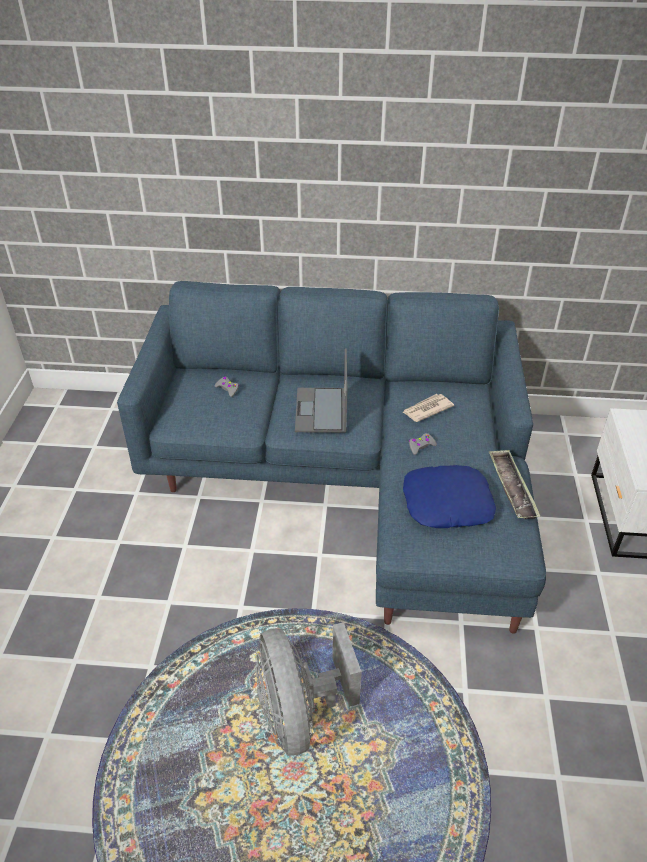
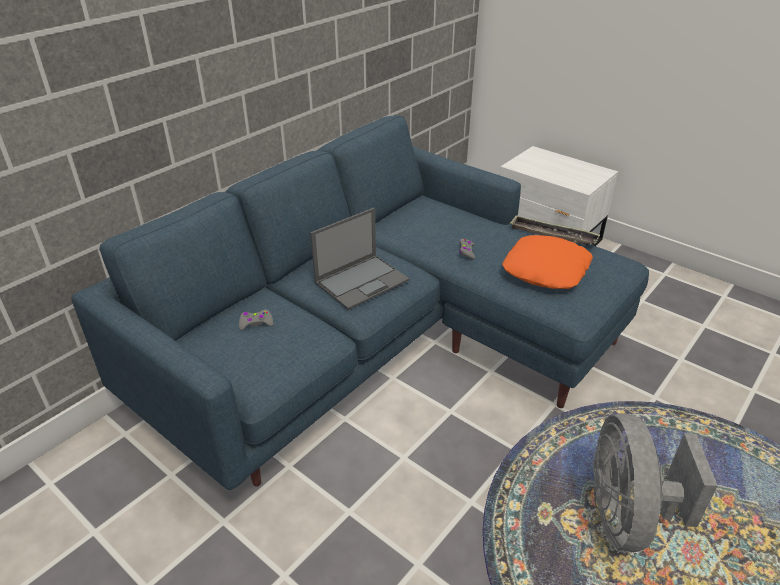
camera: 55 degrees left, 5 degrees down
(299, 712) = (627, 516): grey fan -> grey fan turned 75 degrees clockwise
(321, 411) = (362, 281): laptop -> laptop turned 75 degrees counterclockwise
(427, 409) = (424, 229): newspaper -> none
(447, 503) = (545, 269): blue pillow -> orange pillow

